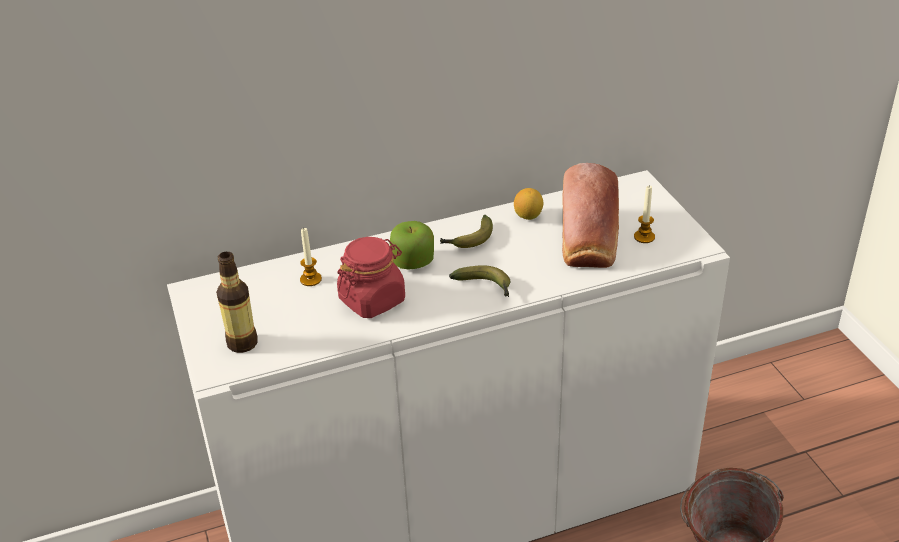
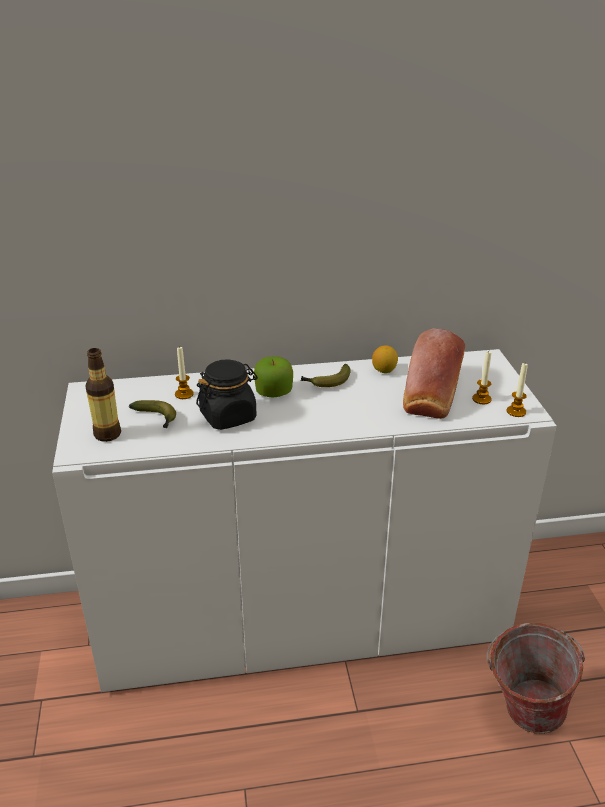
camera: 10 degrees right, 5 degrees down
(372, 300) = (228, 416): red jar -> black jar
(485, 287) = (329, 419): banana -> banana (157, 419)
(684, 247) = (516, 411): none -> candle

